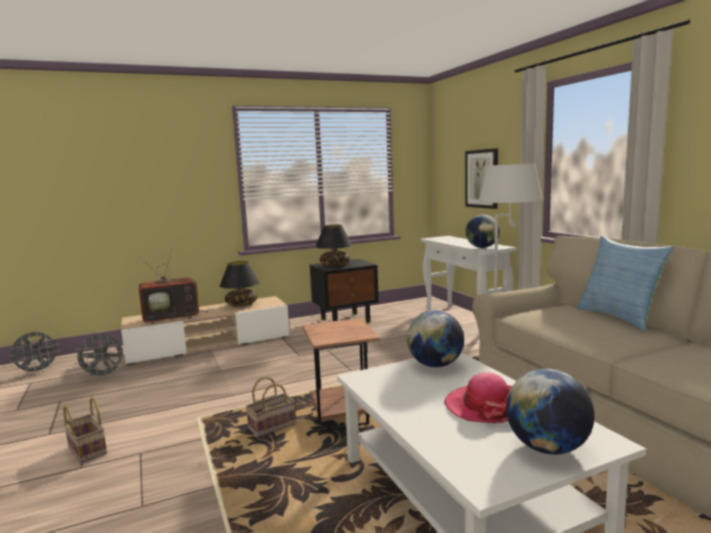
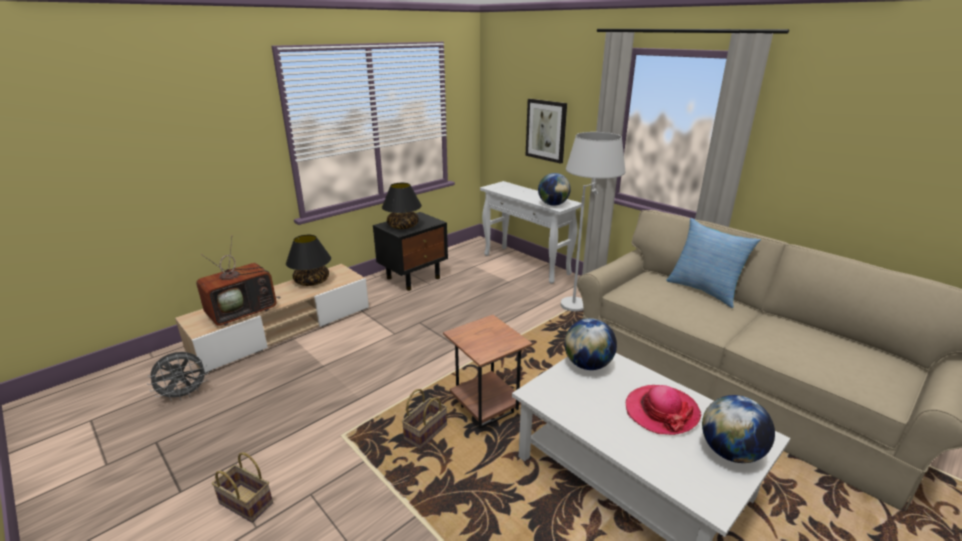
camera: 20 degrees left, 15 degrees up
(37, 371) = (87, 401): grey fan -> none

